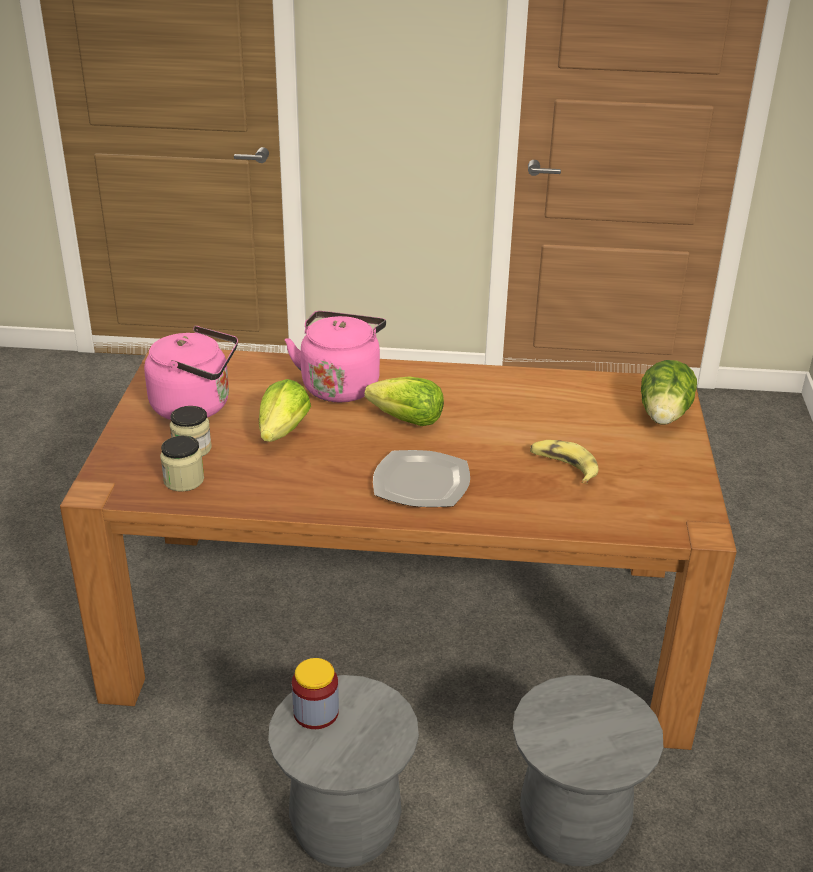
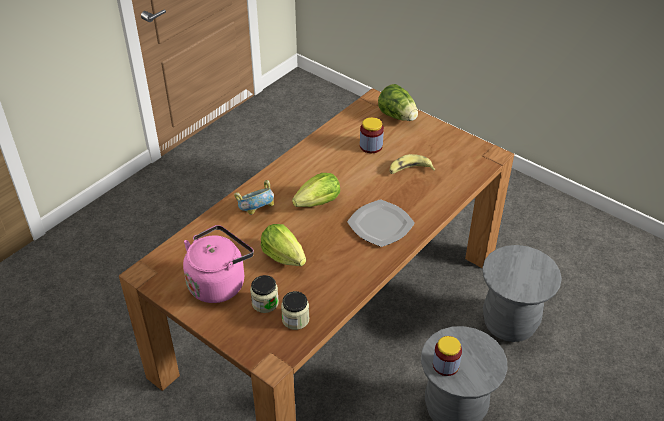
camera: 55 degrees left, 10 degrees up
(341, 385) = (256, 211): pink kettle -> bowl
(569, 418) = (371, 146): none -> jar

